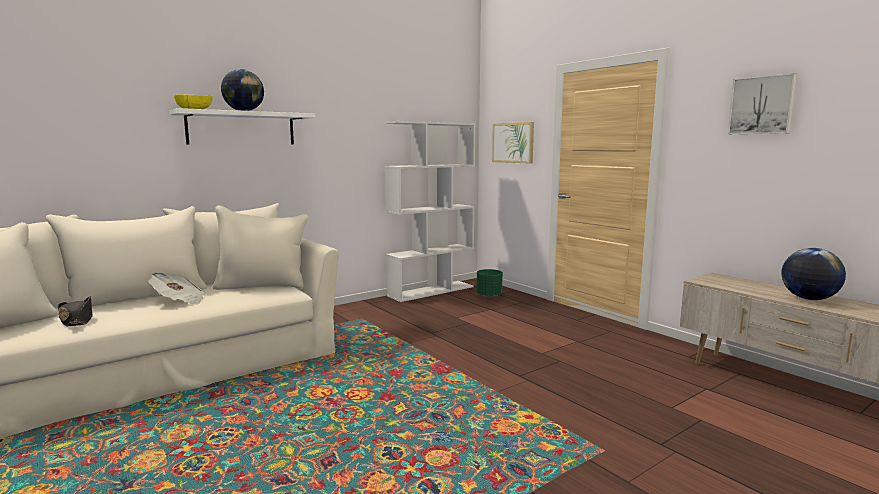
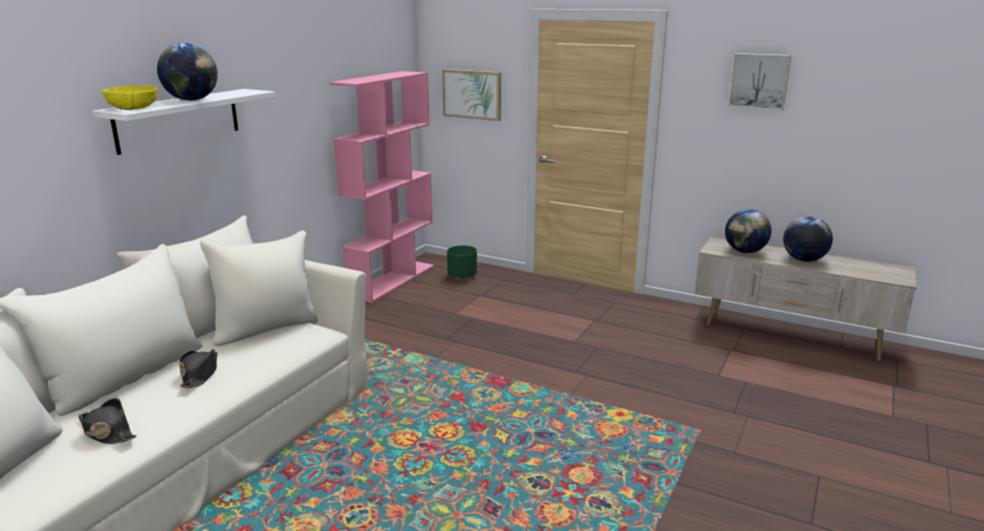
camera: 25 degrees left, 10 degrees up
(179, 301) = (200, 374): newspaper -> black hat
(431, 291) = (392, 280): white bookcase -> pink bookcase
(739, 285) = (745, 251): none -> globe

